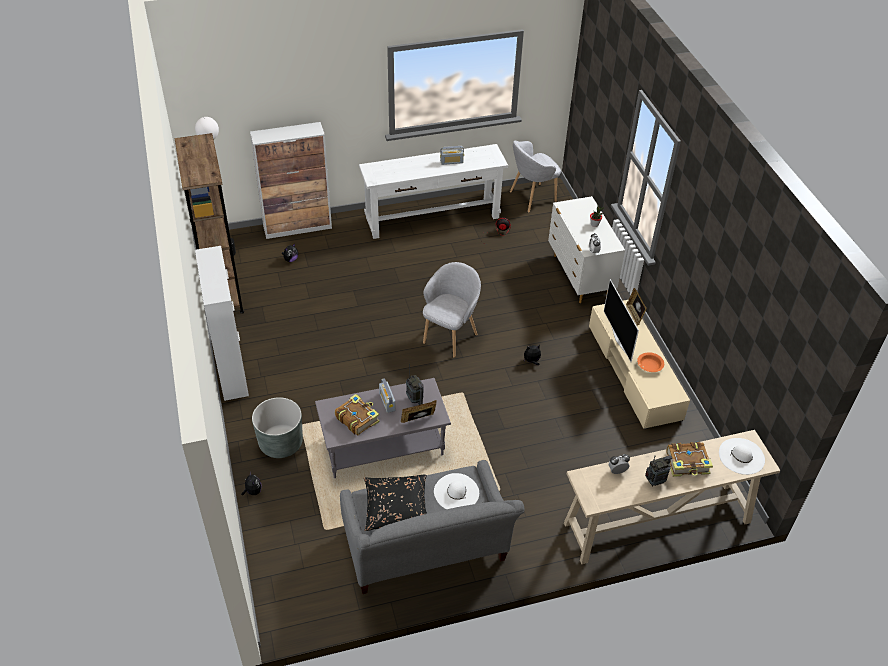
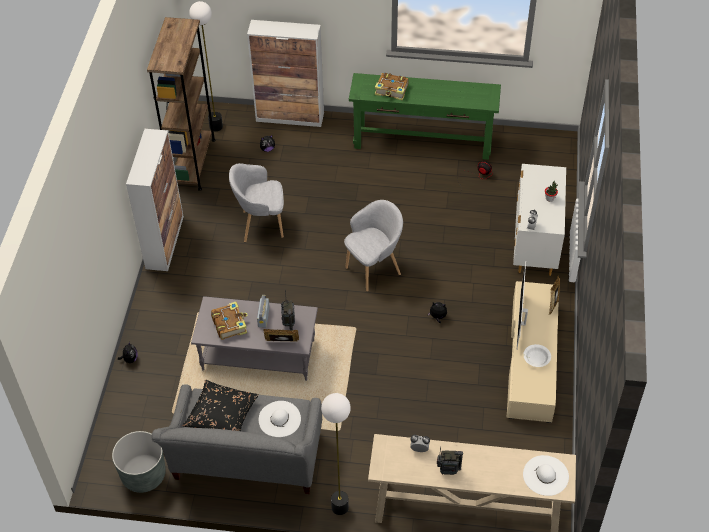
camera: 25 degrees right, 5 degrees up
(281, 443) = (173, 323): grey planter -> grey planter (143, 475)
(432, 218) = (422, 142): white console table -> green console table
(451, 162) = (444, 93): radio -> none
(531, 198) = (534, 146): grey armchair -> grey armchair (260, 225)
(540, 562) = (339, 507): none -> floor lamp
(649, 365) = (536, 358): orange bowl -> white bowl
(688, 463) = (489, 465): book -> book (392, 90)

